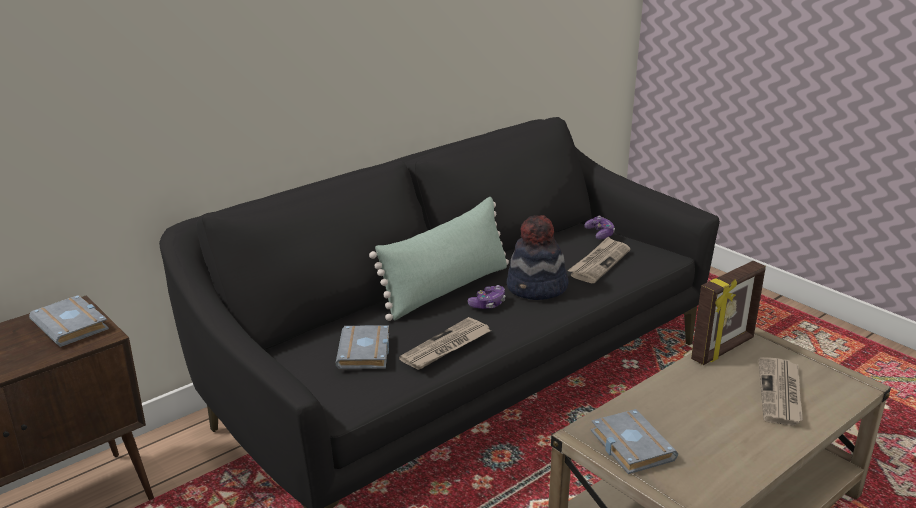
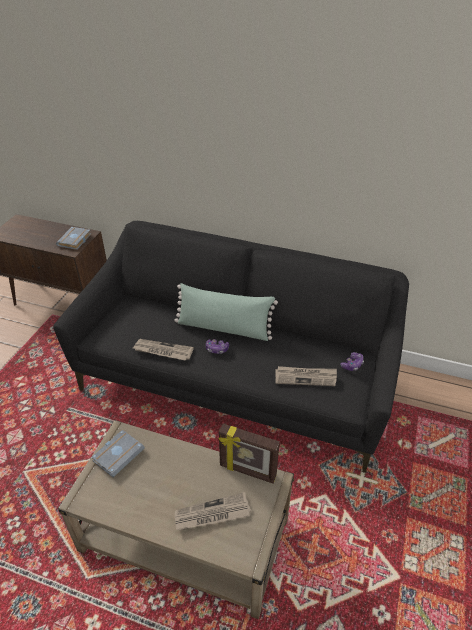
camera: 60 degrees right, 15 degrees up
(366, 353) = (140, 327): grey book -> none
(537, 288) = (249, 361): hat -> none

